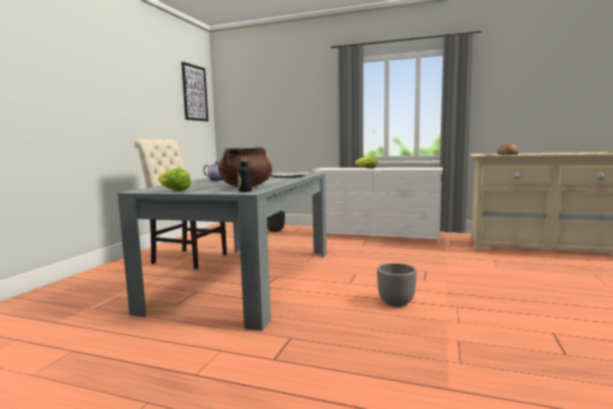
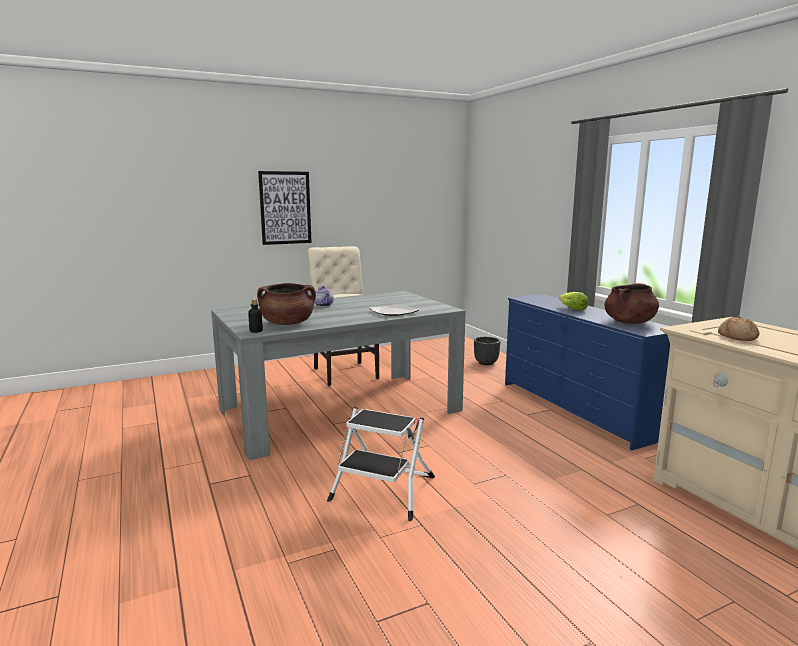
camera: 45 degrees right, 5 degrees up
(173, 190) = (237, 316): lettuce -> none
(194, 93) = (433, 182): picture -> picture (285, 208)
(376, 236) = (576, 409): white dresser -> blue dresser
(396, 302) = (384, 490): grey planter -> step ladder
(412, 168) = (629, 322): none -> brown cooking pot

